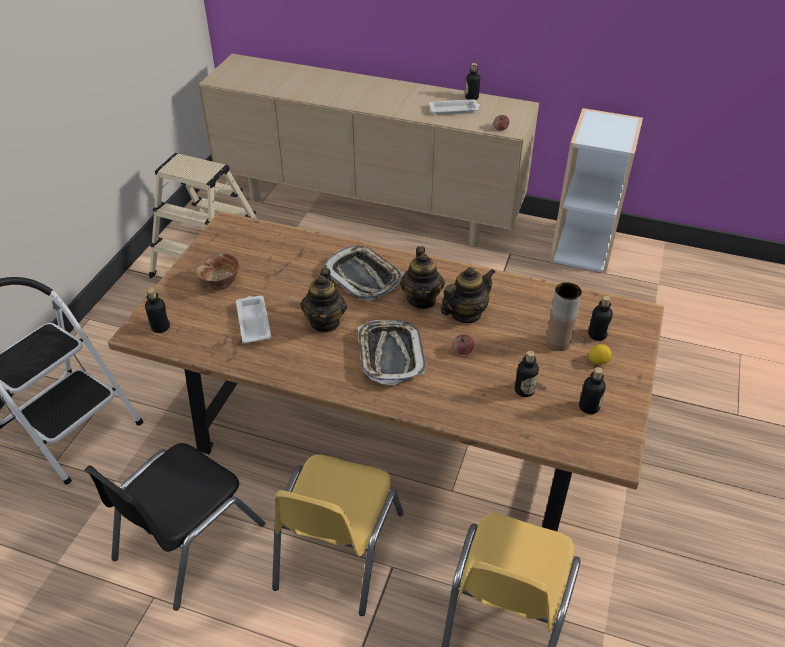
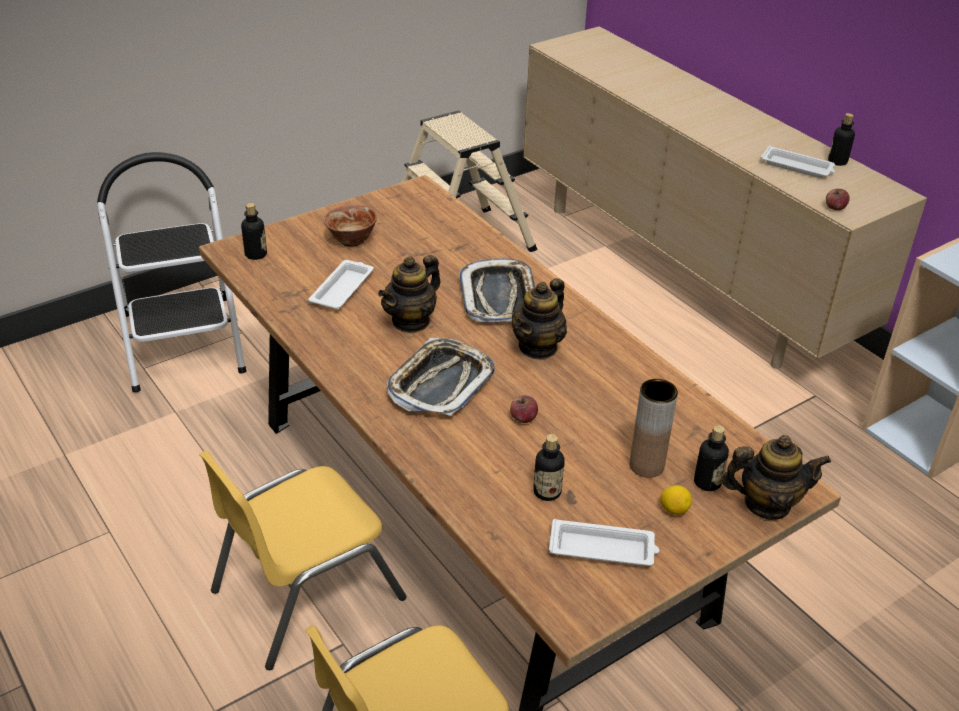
camera: 35 degrees right, 5 degrees down
(187, 541) = (182, 500): black chair -> none
(465, 314) = (570, 384): teapot -> teapot (766, 504)
(589, 407) = (603, 549): bottle -> white tray

